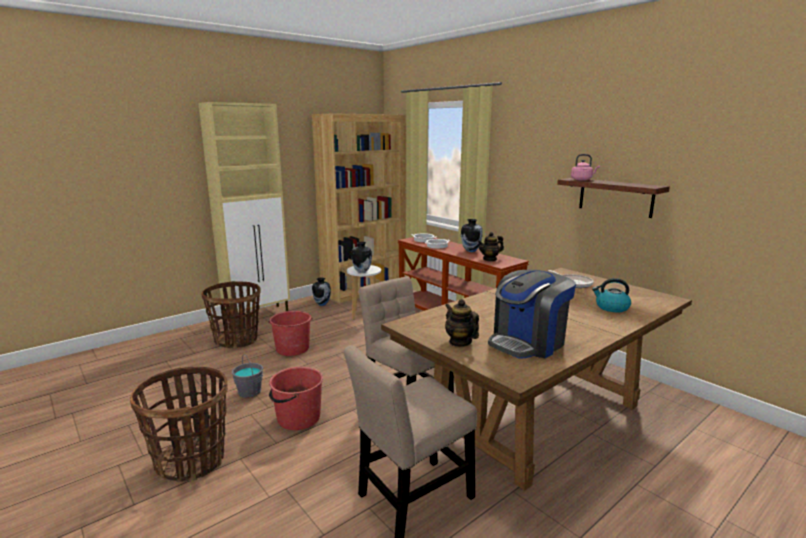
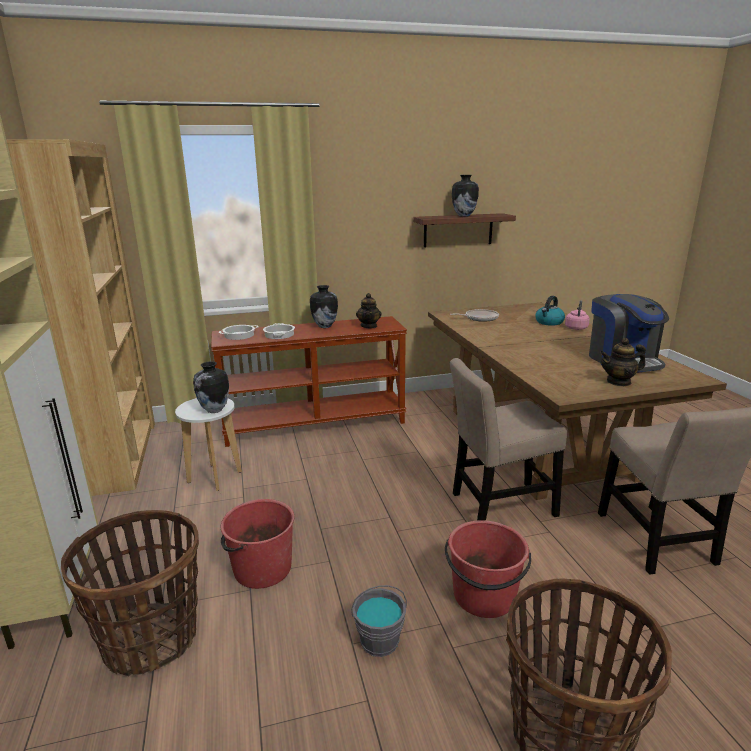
camera: 65 degrees left, 5 degrees up
(322, 304) = (116, 507): vase -> vase (463, 215)
(582, 179) = (436, 217): pink kettle -> pink kettle (576, 328)

